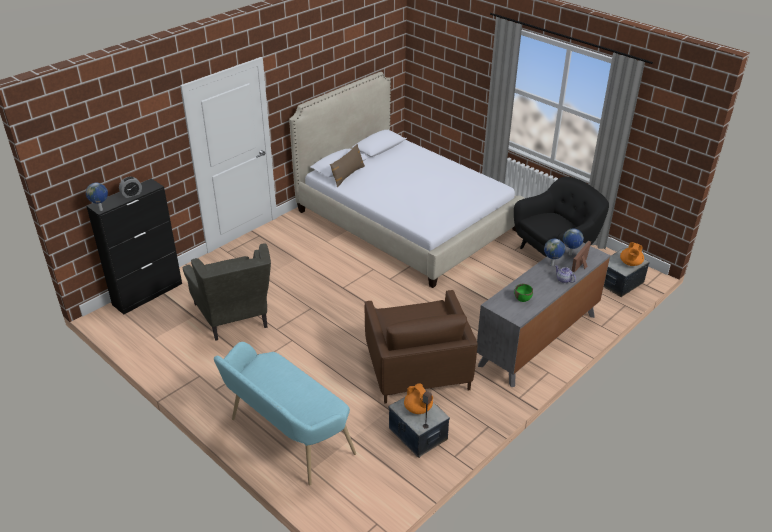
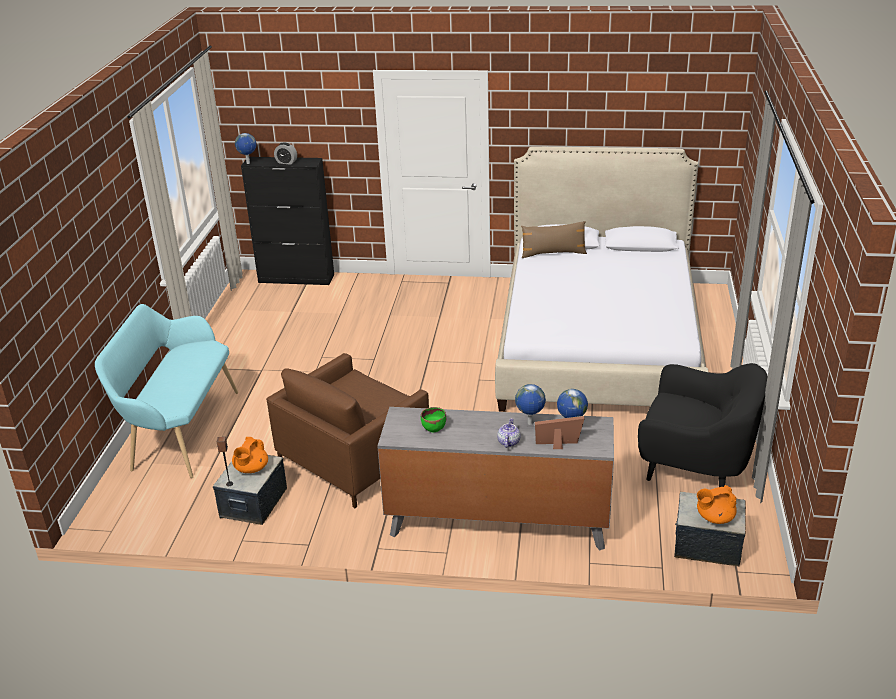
camera: 55 degrees right, 5 degrees down
(235, 319) = (311, 331): grey armchair -> none

